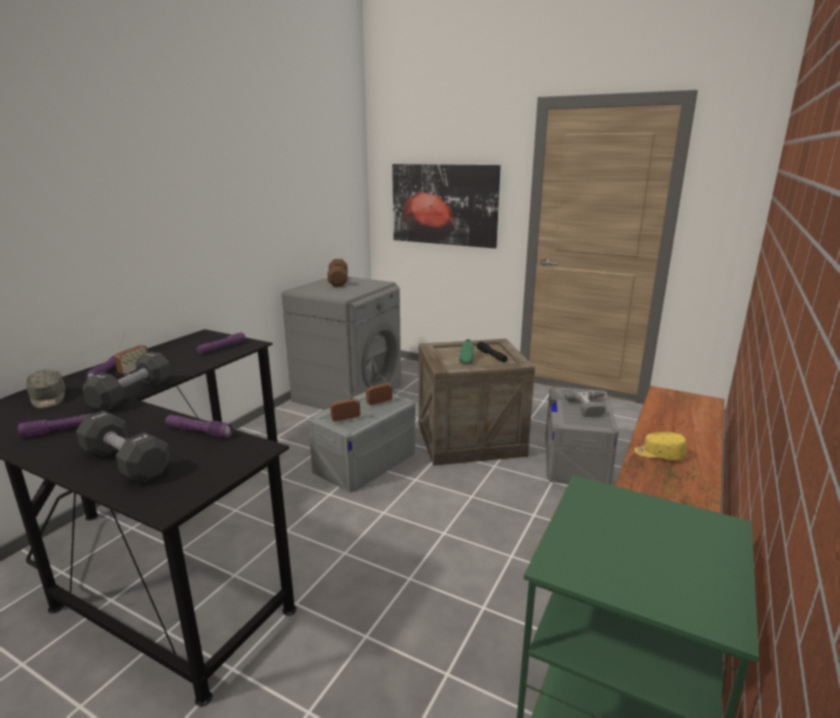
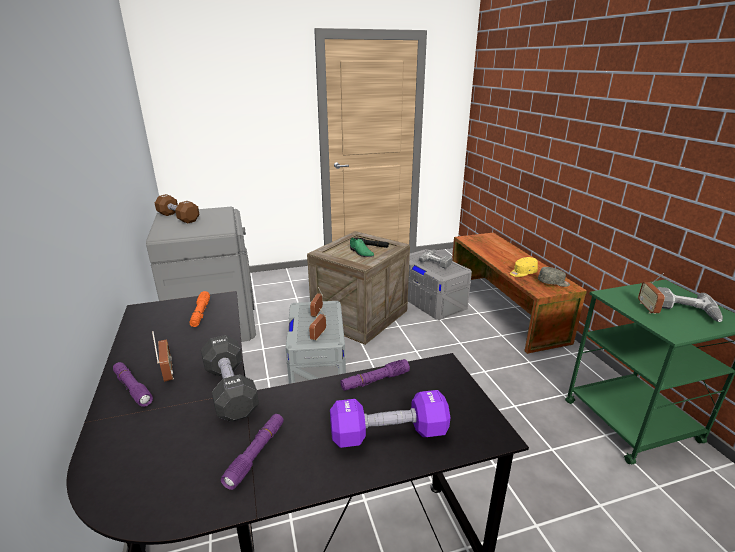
camera: 45 degrees left, 5 degrees up
(48, 398) = (140, 447): grey cap -> grey cap (553, 283)
(126, 462) = (388, 434): black dumbbell -> purple dumbbell
(221, 347) = (200, 313): purple flashlight -> orange flashlight
(444, 205) = (238, 126): picture -> none
(603, 528) = (647, 308): none -> radio
(661, 563) = (686, 311): none -> power drill

